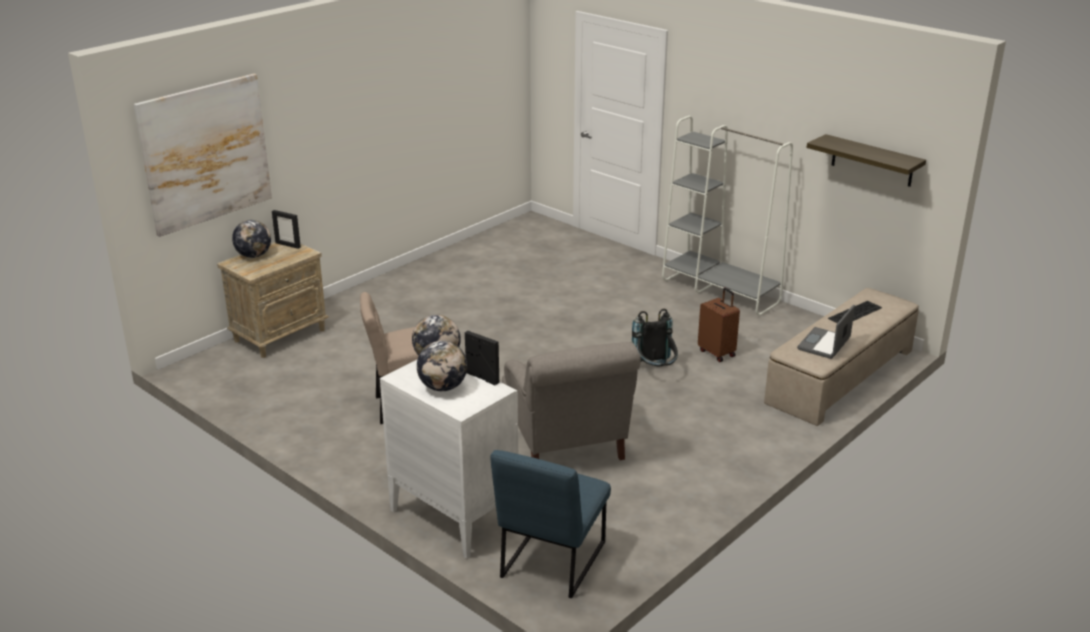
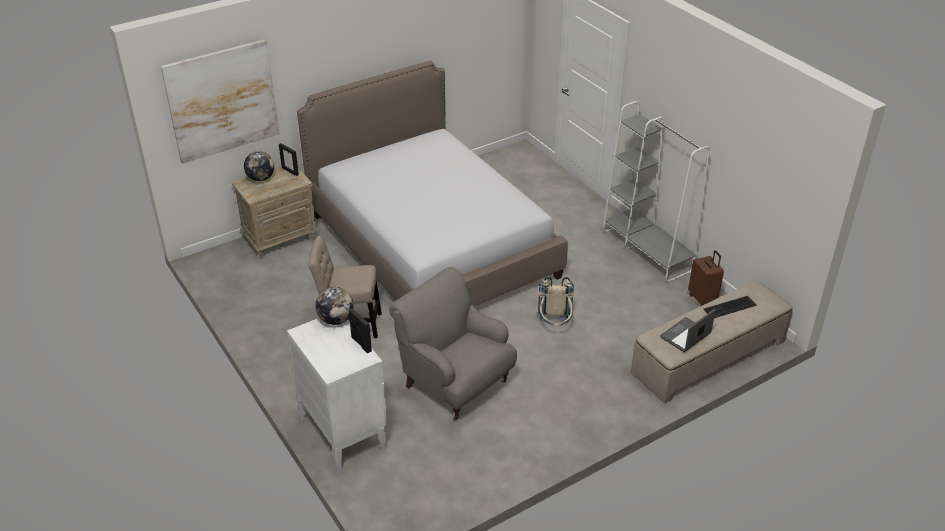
camera: 15 degrees right, 10 degrees up
(443, 387) = (328, 348): globe -> none
(471, 318) = (432, 245): none -> bed
(551, 561) = (398, 488): blue chair -> none
(567, 444) = (455, 383): grey armchair -> grey armchair turned 135 degrees clockwise
(655, 373) = (555, 326): black backpack -> beige backpack
(717, 353) = (615, 314): brown suitcase -> brown suitcase (703, 299)
(872, 161) = (770, 177): shelf -> none

